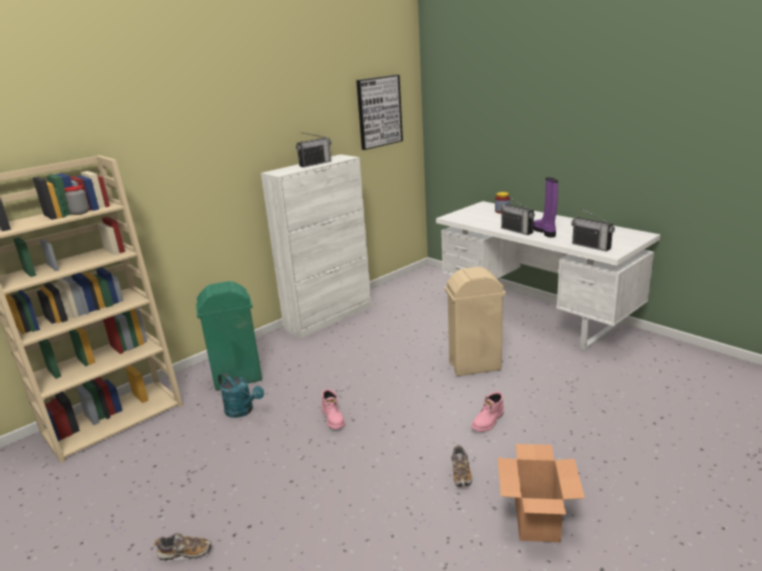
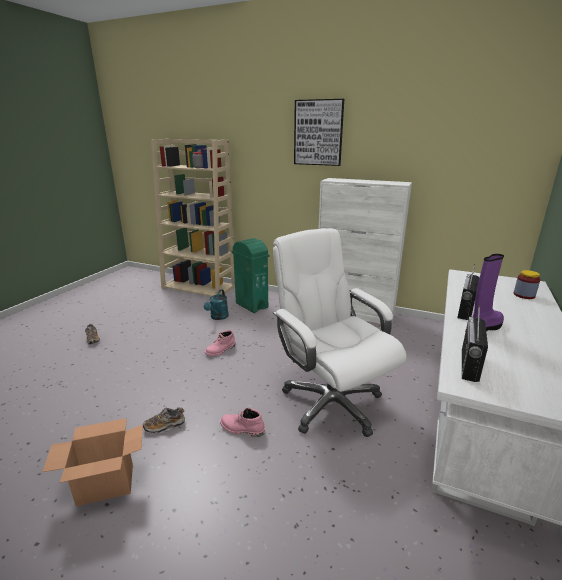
camera: 65 degrees right, 0 degrees up
(315, 164) = (368, 181): radio -> none
(379, 111) = (481, 151): picture -> picture (318, 133)
(474, 366) = (331, 402): beige trash can -> white office chair

